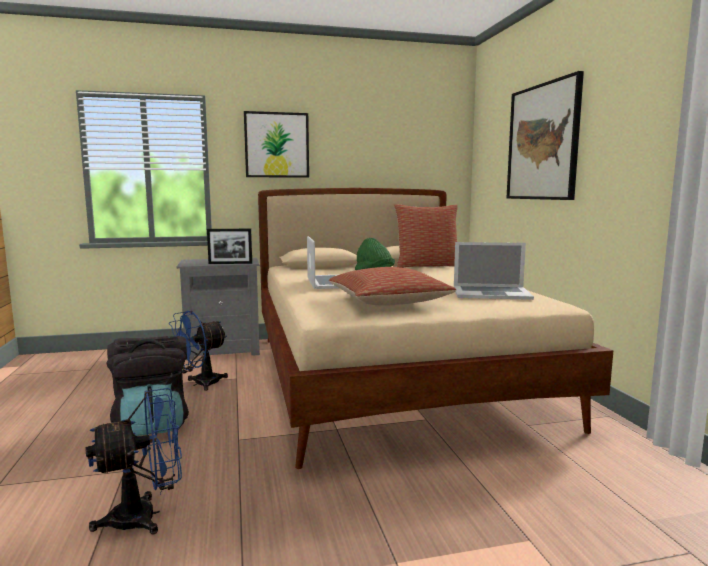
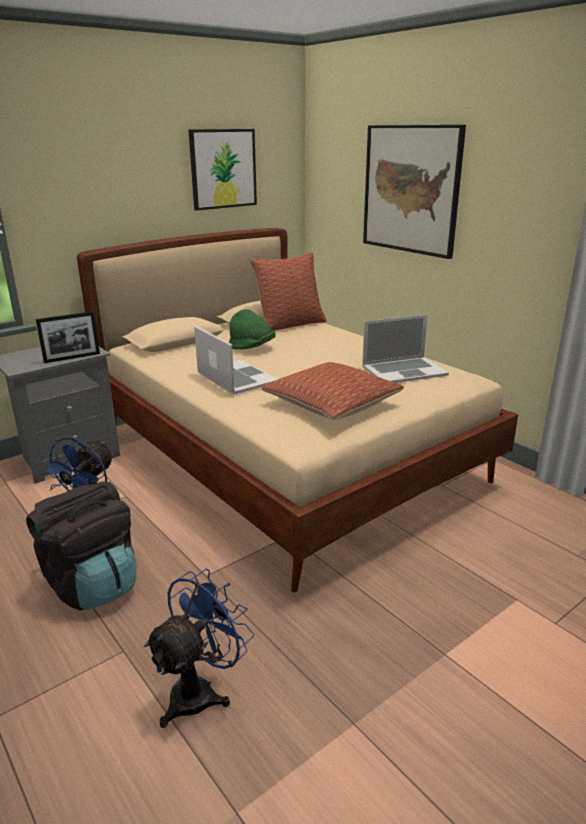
camera: 25 degrees left, 15 degrees up
(276, 145) = (90, 189): picture -> picture (223, 169)

